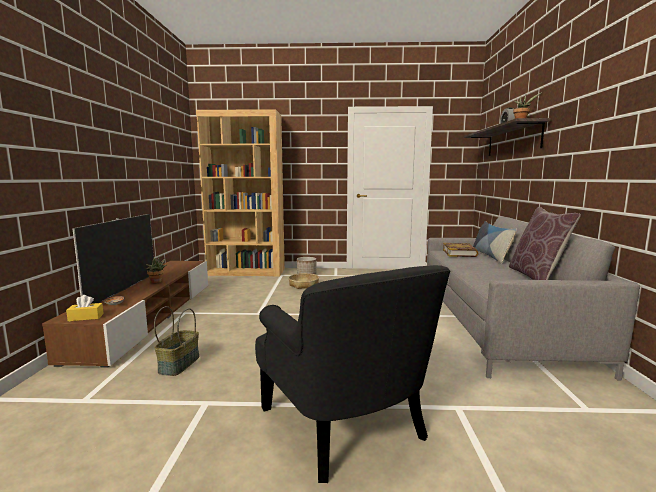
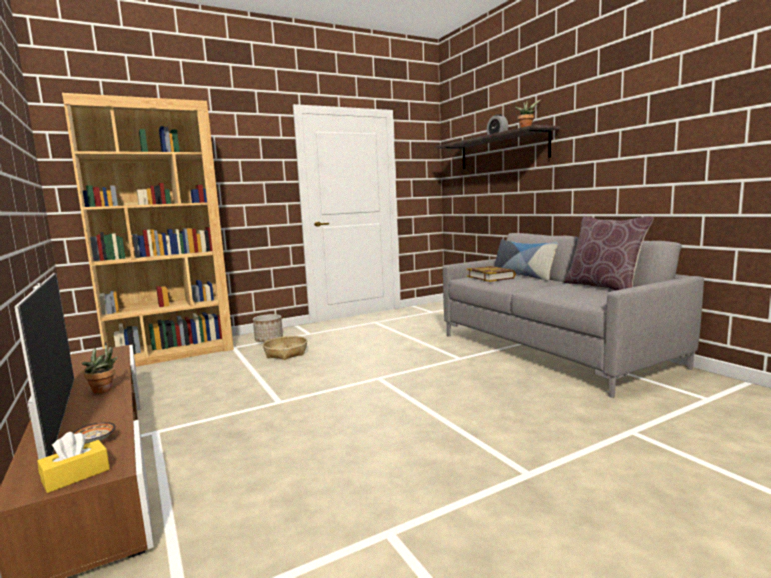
camera: 30 degrees left, 0 degrees up
(179, 364) = (266, 501): basket -> none
(346, 423) = (572, 485): black armchair -> none

